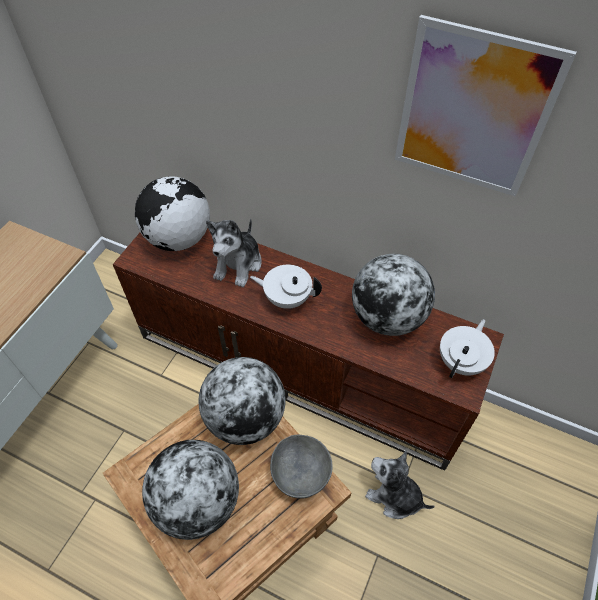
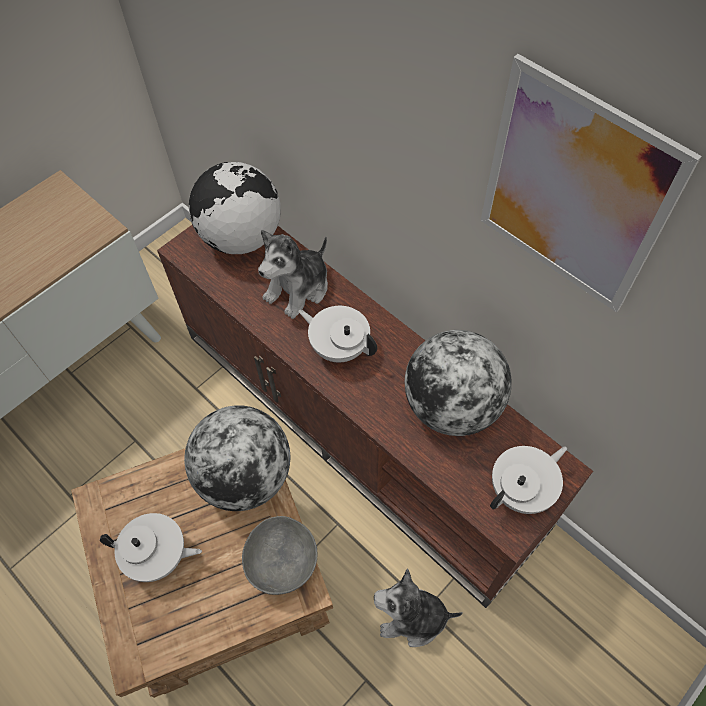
camera: 20 degrees right, 5 degrees up
(198, 502) = (158, 556): globe -> white teapot
(394, 496) = (412, 617): plush toy -> plush toy turned 45 degrees counterclockwise

